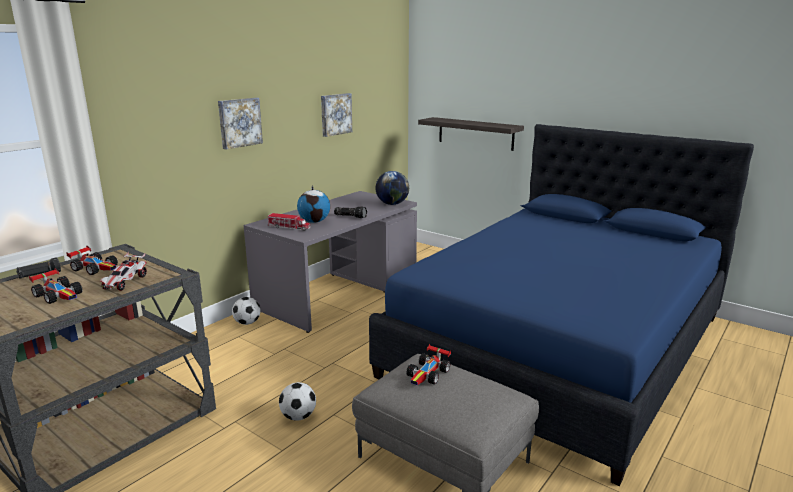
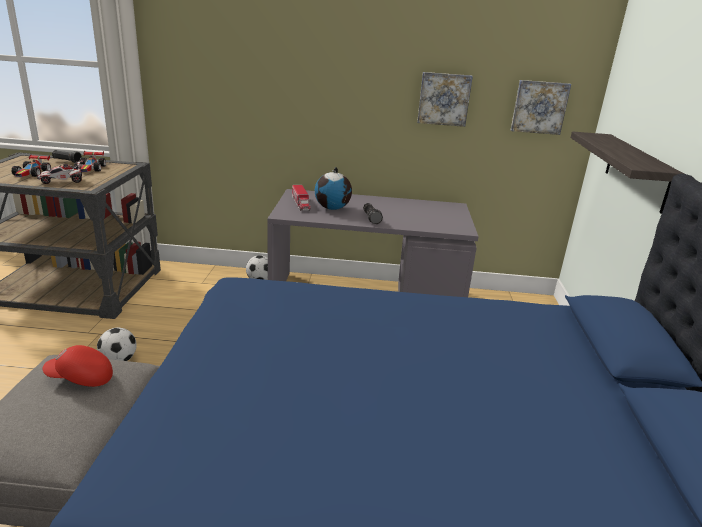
camera: 55 degrees right, 5 degrees up
(239, 122) = (299, 83): picture -> picture (539, 107)
(392, 204) = (446, 226): globe -> none
(429, 374) = (80, 379): toy car -> red cap

